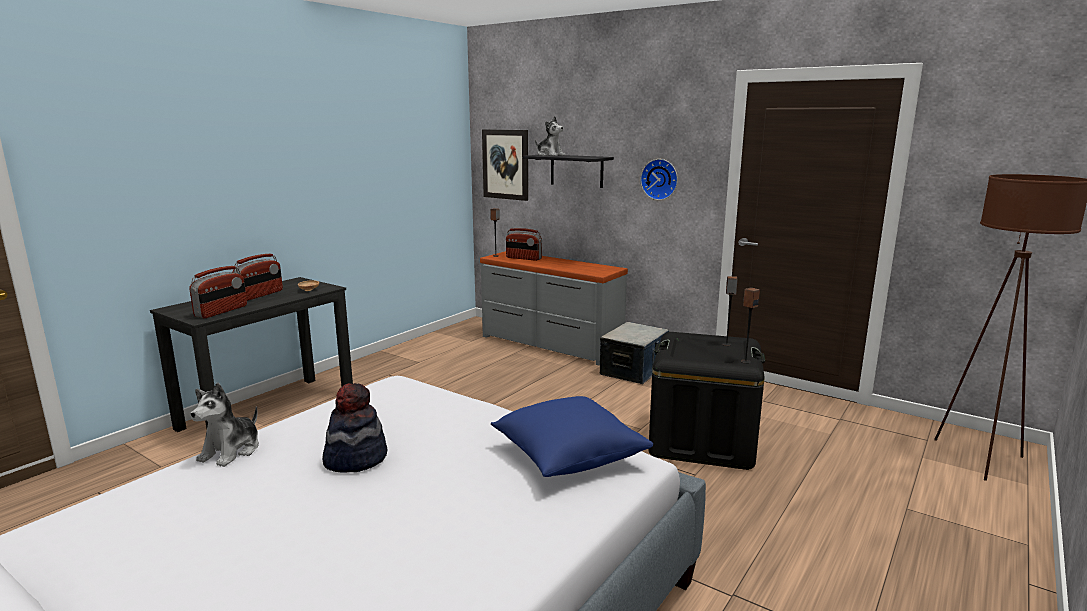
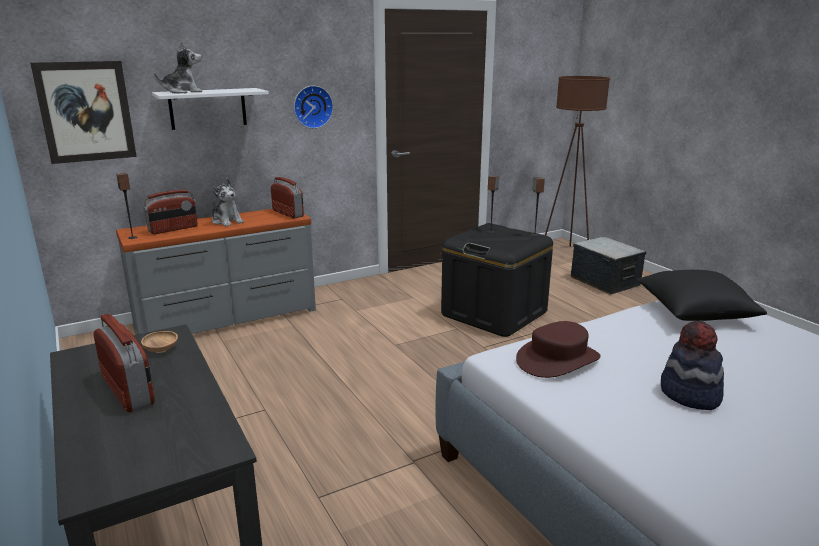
camera: 65 degrees left, 5 degrees up
(221, 311) = (194, 428): radio -> radio (288, 213)
(231, 451) = (662, 467): plush toy -> plush toy (227, 221)
(399, 400) = (557, 359): none -> brown hat
(568, 456) = (694, 313): blue pillow -> black pillow
(576, 170) = (208, 108): black shelf -> white shelf
(634, 370) = (344, 300): storage box -> storage box (605, 281)

